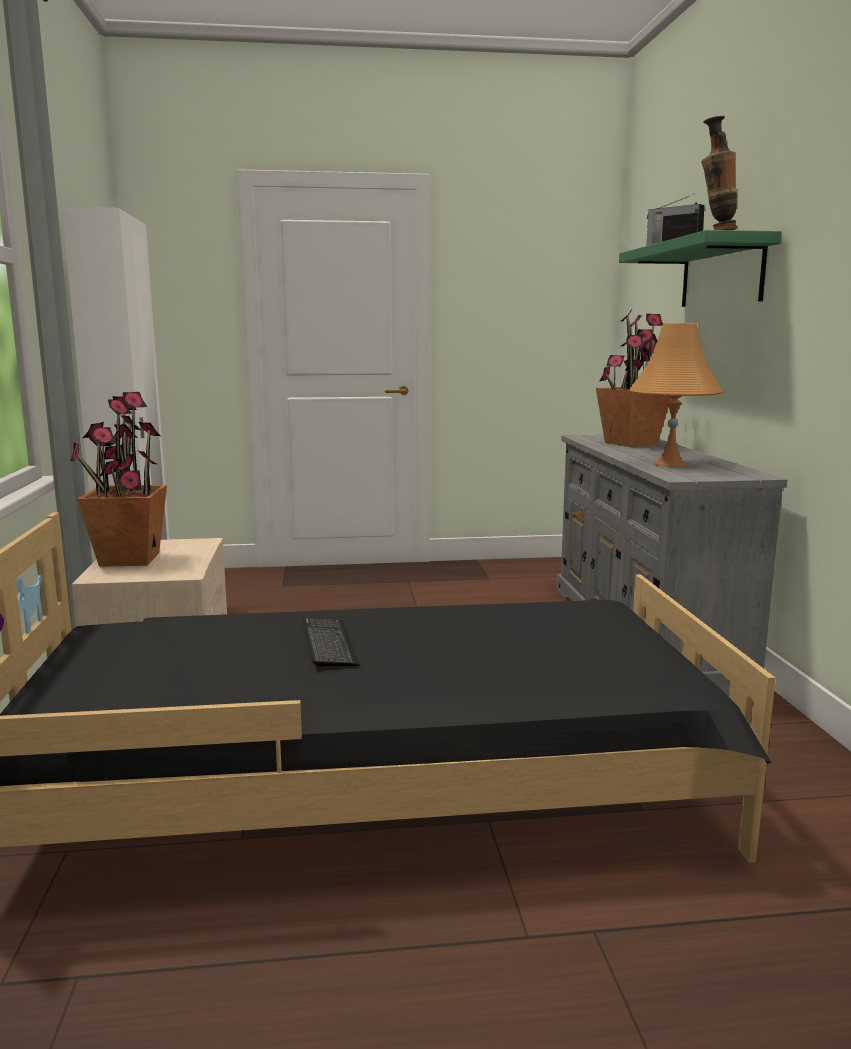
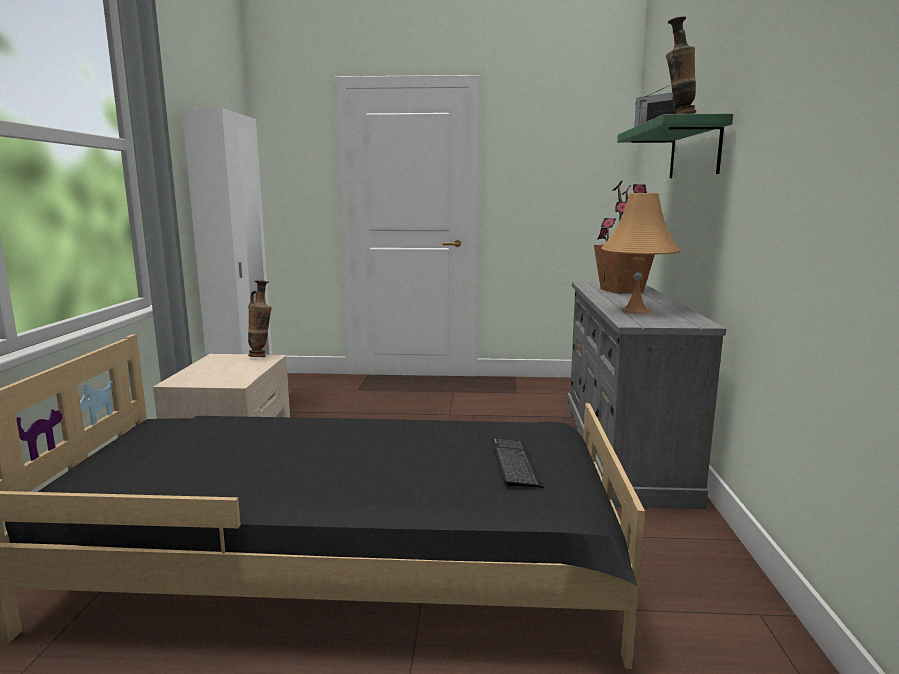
camera: 10 degrees right, 0 degrees up
(128, 559) = (206, 369): potted plant -> none
(191, 541) = (261, 356): none -> vase
(329, 644) = (309, 447): keyboard -> keyboard (515, 464)

